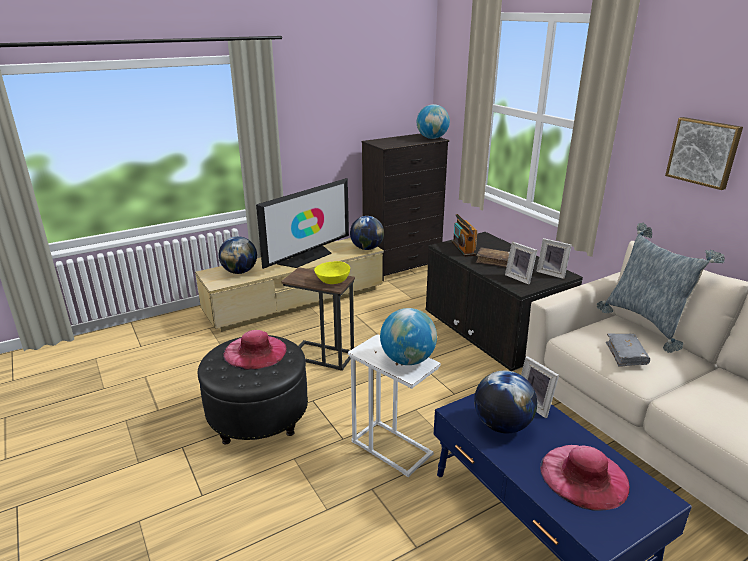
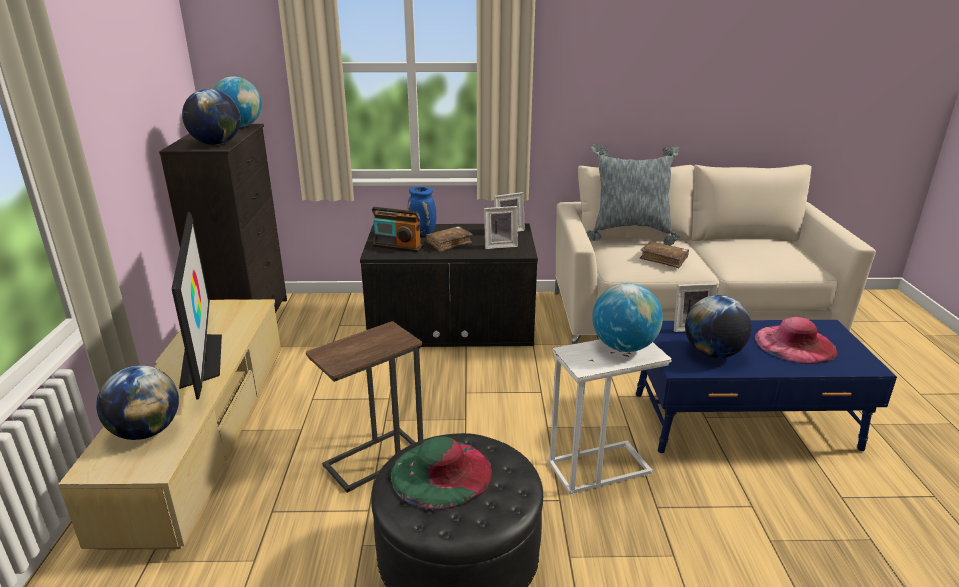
camera: 60 degrees left, 0 degrees up
(255, 351) = (441, 473): pink hat -> green hat
(332, 281) = (385, 338): yellow bowl -> none
(367, 248) = (251, 307): globe -> globe (216, 144)
(496, 249) = (423, 233): none -> blue vase
(626, 355) = (663, 259): grey book -> brown book
(703, 152) = (614, 67): picture -> none

